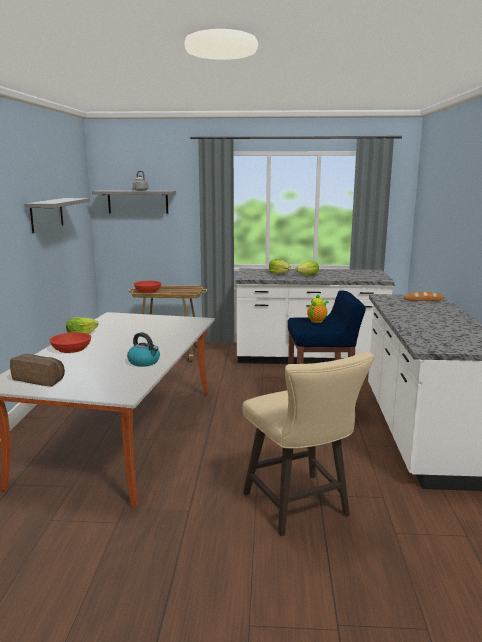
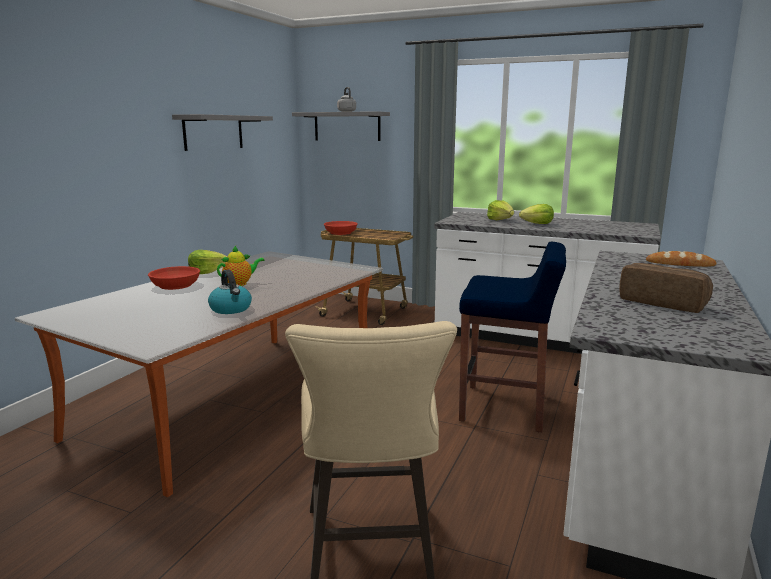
camera: 20 degrees right, 0 degrees up
(40, 379) = (94, 314): bread -> bread (663, 303)
(317, 320) = (508, 282): teapot -> teapot (240, 284)

